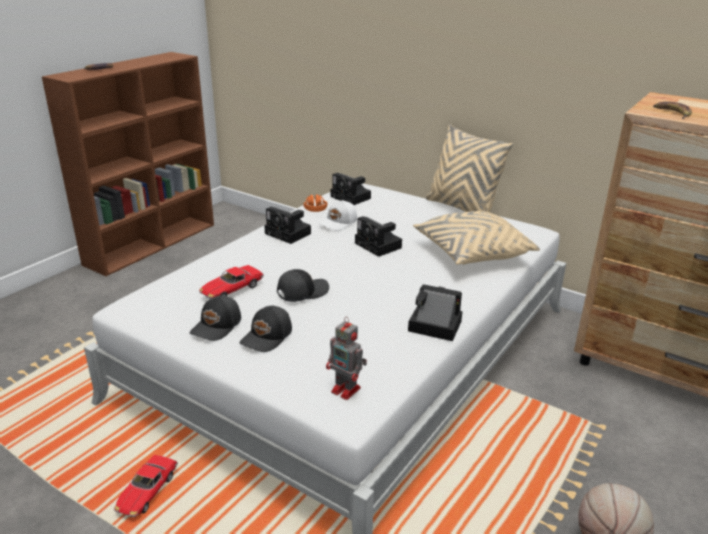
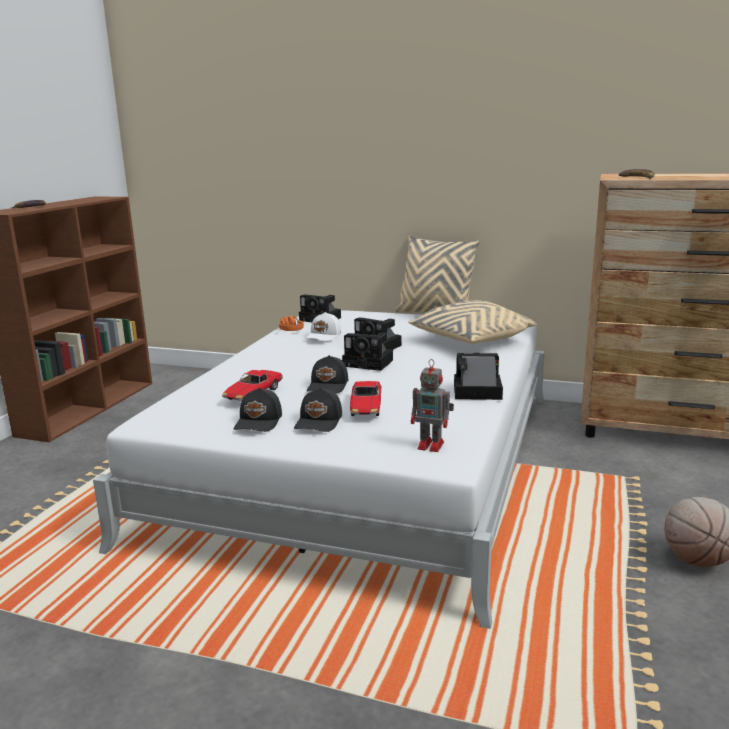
camera: 15 degrees left, 10 degrees down
(147, 492) = (214, 617): toy car -> toy car (366, 407)
(289, 234) = (280, 349): camera -> camera (370, 363)
(302, 292) = (329, 385): black cap -> black cap turned 150 degrees clockwise

